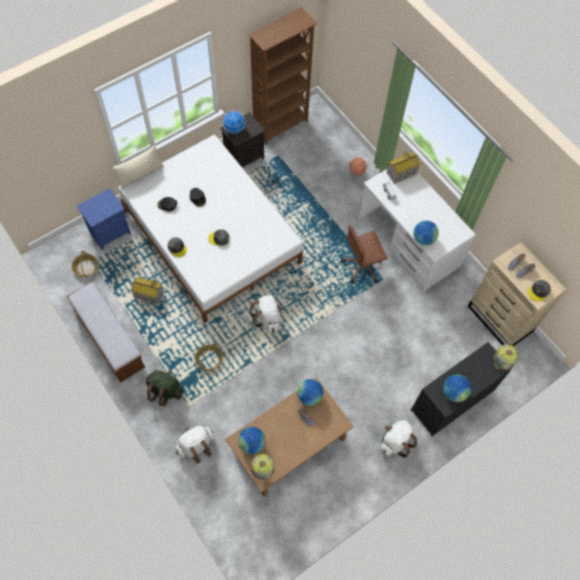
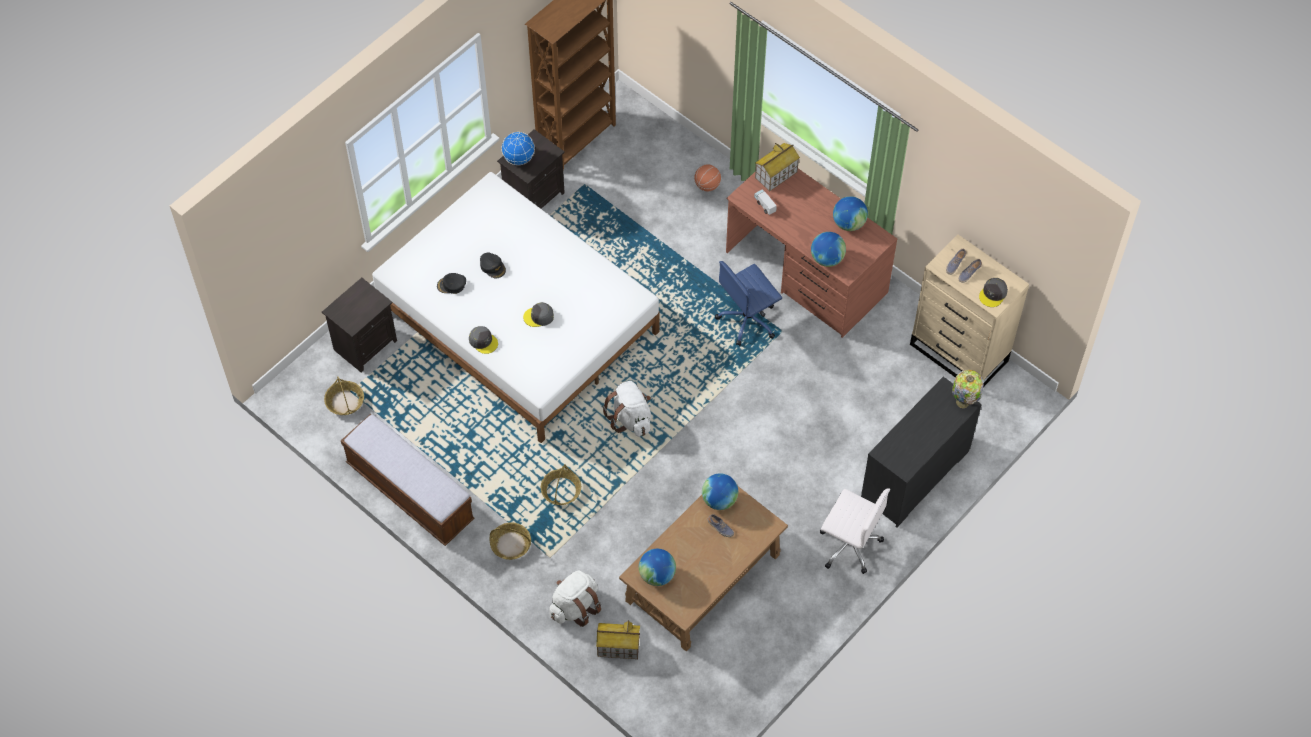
camera: 10 degrees left, 5 degrees down
(110, 231) = (365, 344): blue nightstand -> black nightstand
(140, 175) = (400, 250): beige pillow -> none
(148, 295) = (448, 421): toy house -> toy house (618, 647)
(165, 390) = (510, 544): green backpack -> basket
(262, 472) = (680, 607): table lamp -> none
(362, 266) = (748, 320): brown office chair -> blue office chair
(395, 442) = (849, 544): white backpack -> white office chair
(408, 242) = (806, 273): white desk -> brown desk
(454, 392) = (911, 449): globe -> globe (848, 223)

